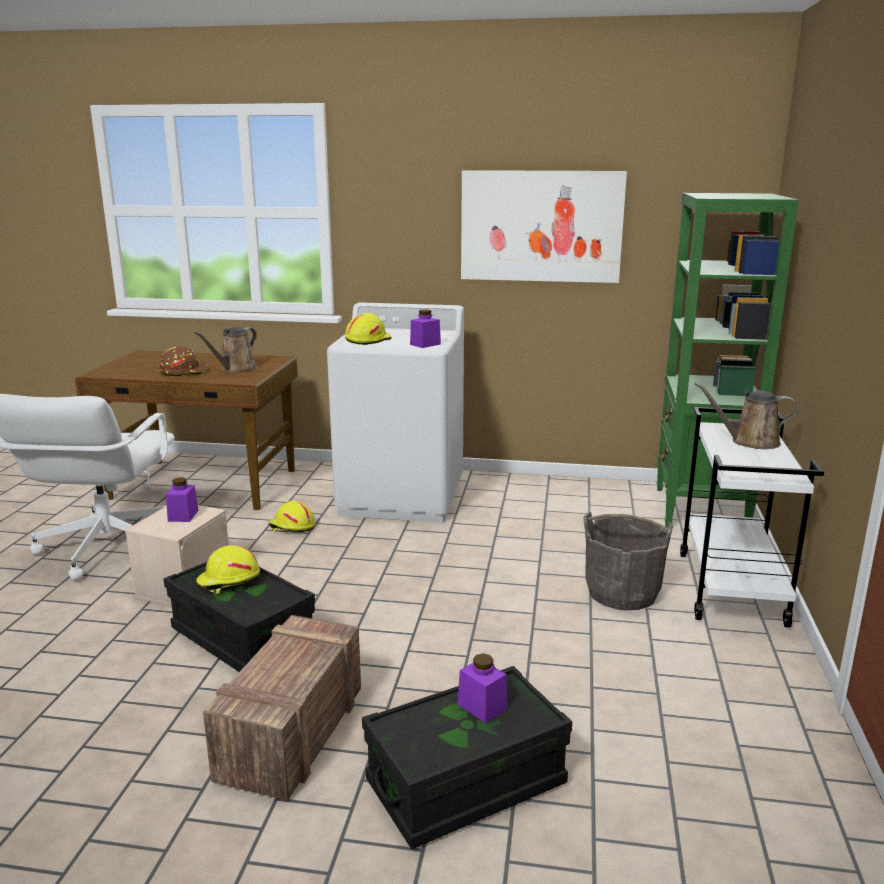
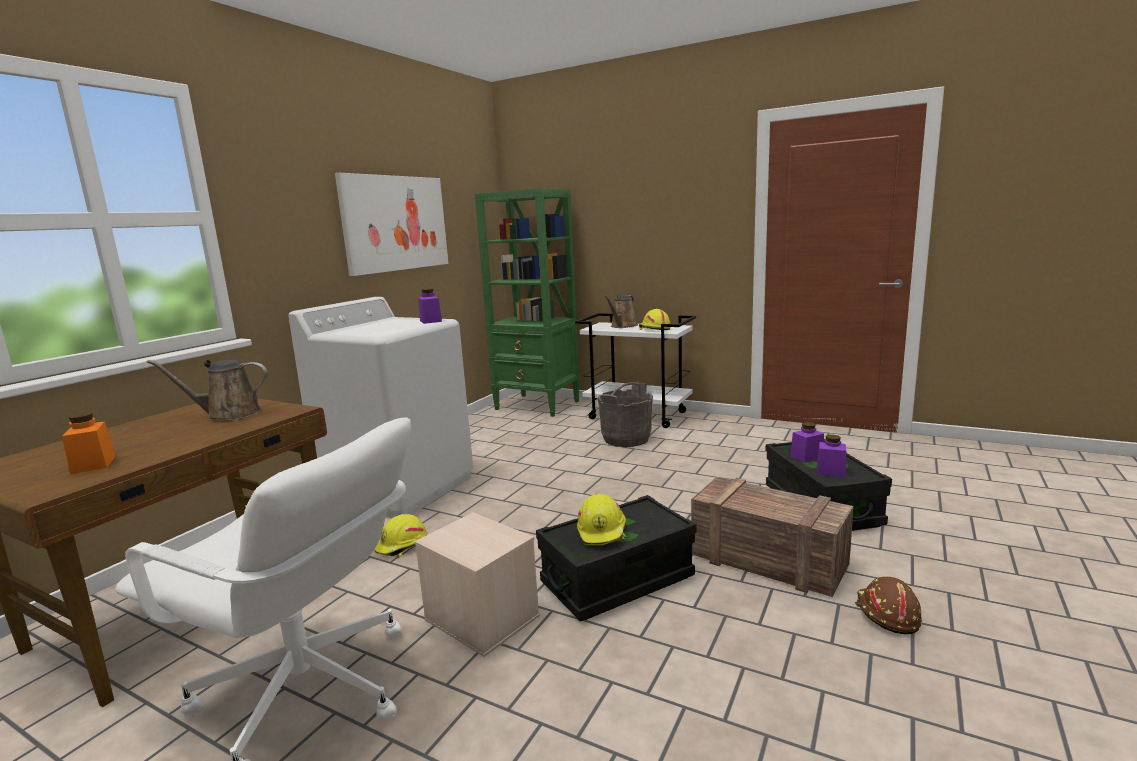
camera: 70 degrees left, 5 degrees down
(139, 369) = (93, 464): none -> orange jar
(183, 515) = (467, 534): purple jar -> purple jar (831, 471)
(184, 372) = (180, 438): brown hard hat -> brown hard hat (886, 614)
(235, 369) = (228, 415): brown watering can -> brown watering can turned 120 degrees clockwise
(367, 340) = (380, 331): yellow hard hat -> yellow hard hat (654, 329)

